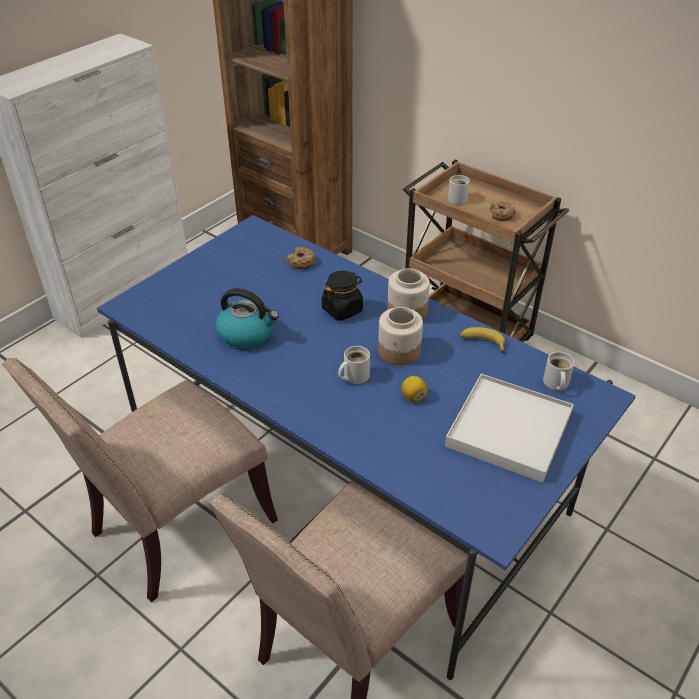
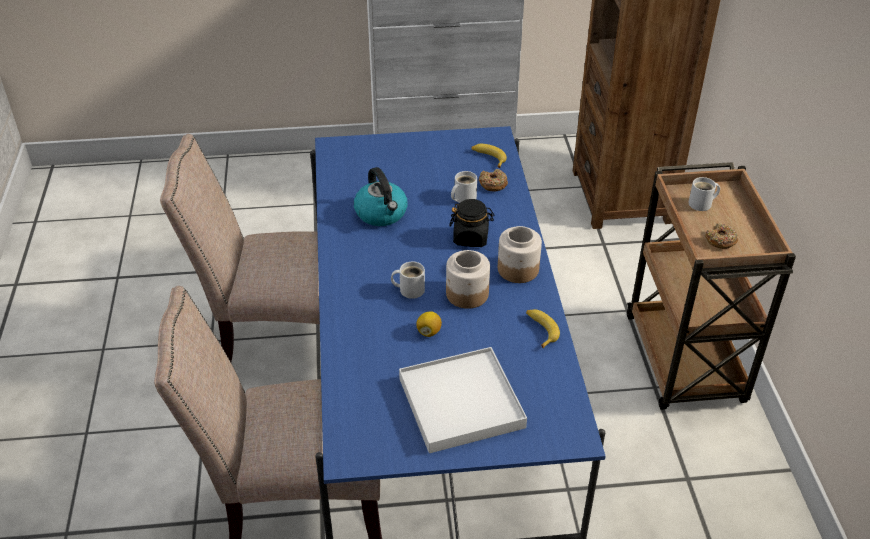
camera: 45 degrees right, 0 degrees up
(270, 245) = (488, 158): none -> banana
(555, 383) = (551, 399): white mug -> white mug (463, 198)

